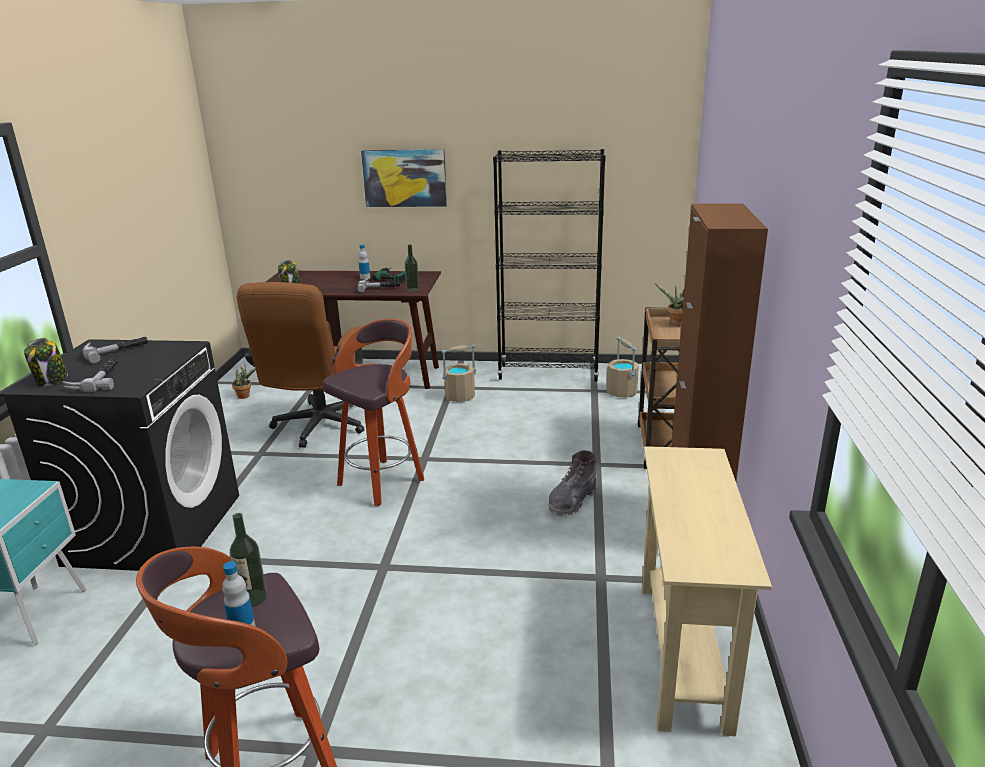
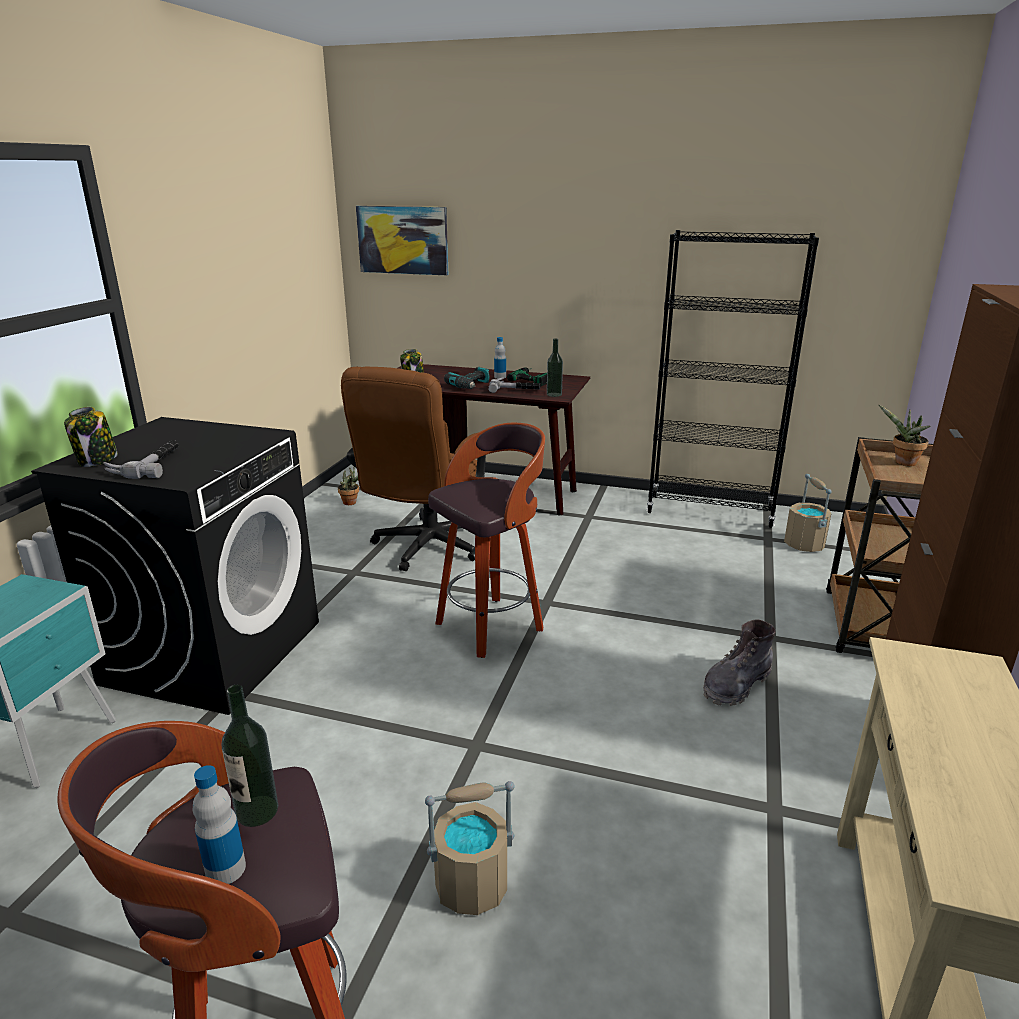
camera: 10 degrees right, 0 degrees up
(116, 350) = (185, 432): hammer -> none
(342, 287) = (471, 386): none -> power drill
(405, 178) = (558, 261): picture -> picture (403, 240)
(459, 396) = (598, 529): beige bucket -> beige bucket (471, 885)

